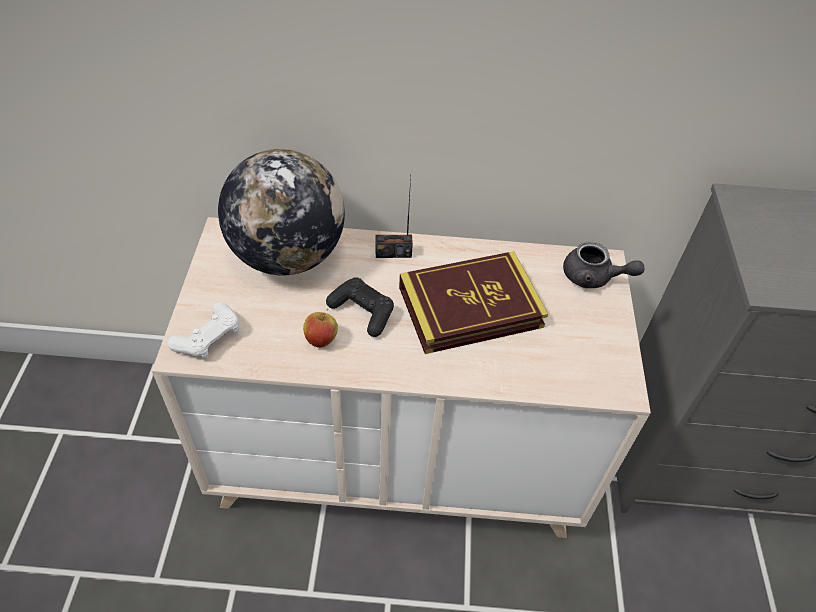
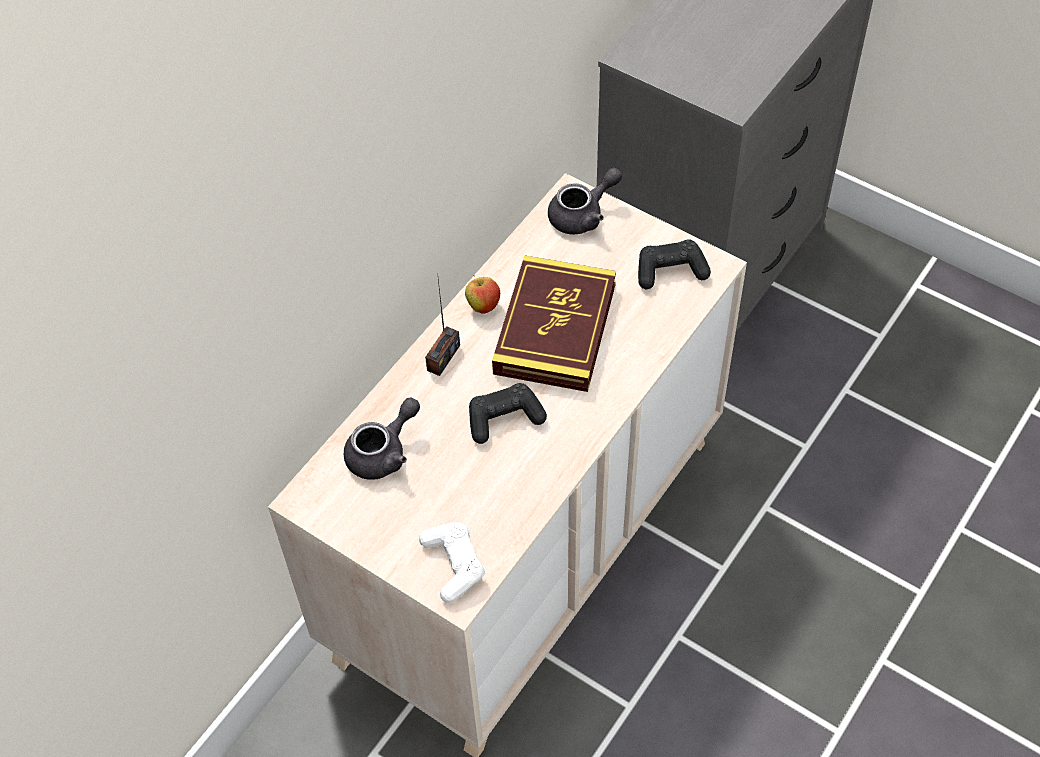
camera: 55 degrees left, 5 degrees up
(287, 256) = (383, 452): globe -> grey teapot
(321, 340) = (518, 468): apple -> apple (483, 306)
(590, 359) = (670, 271): none -> black game controller

